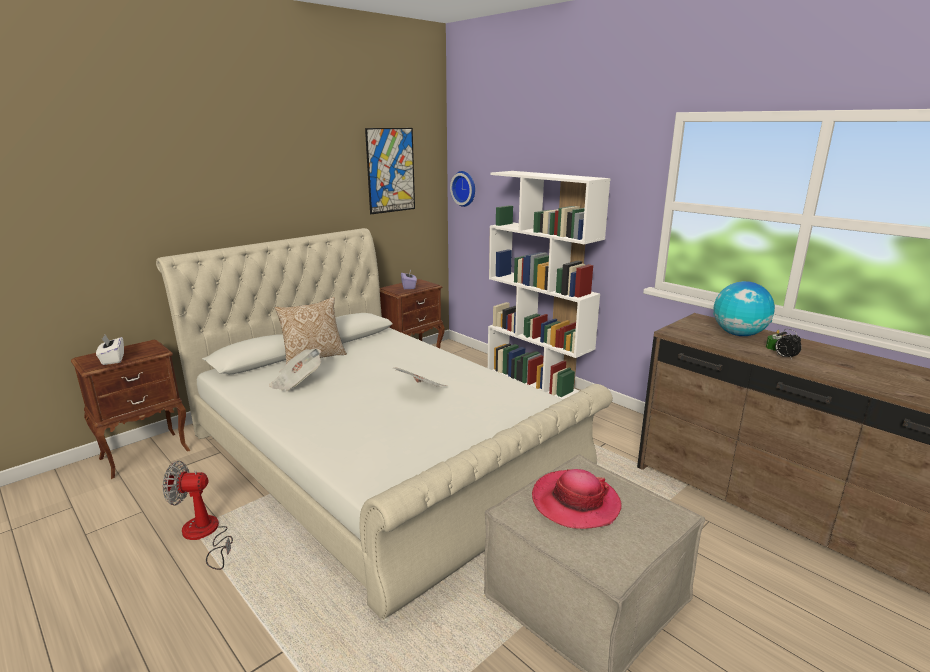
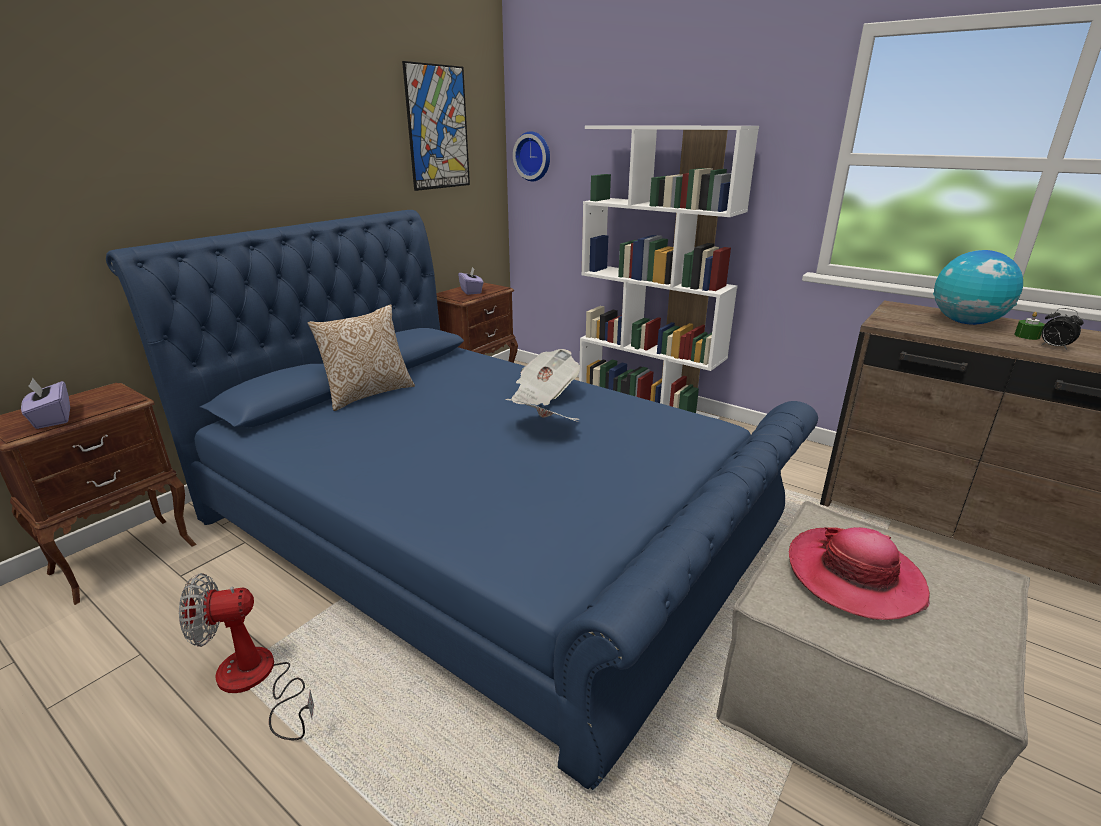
camera: 10 degrees left, 5 degrees up
(112, 359) = (52, 418): white tissue box -> purple tissue box
(297, 382) = (359, 431): newspaper -> newspaper (543, 395)
(378, 454) = (479, 521): beige bed -> blue bed

